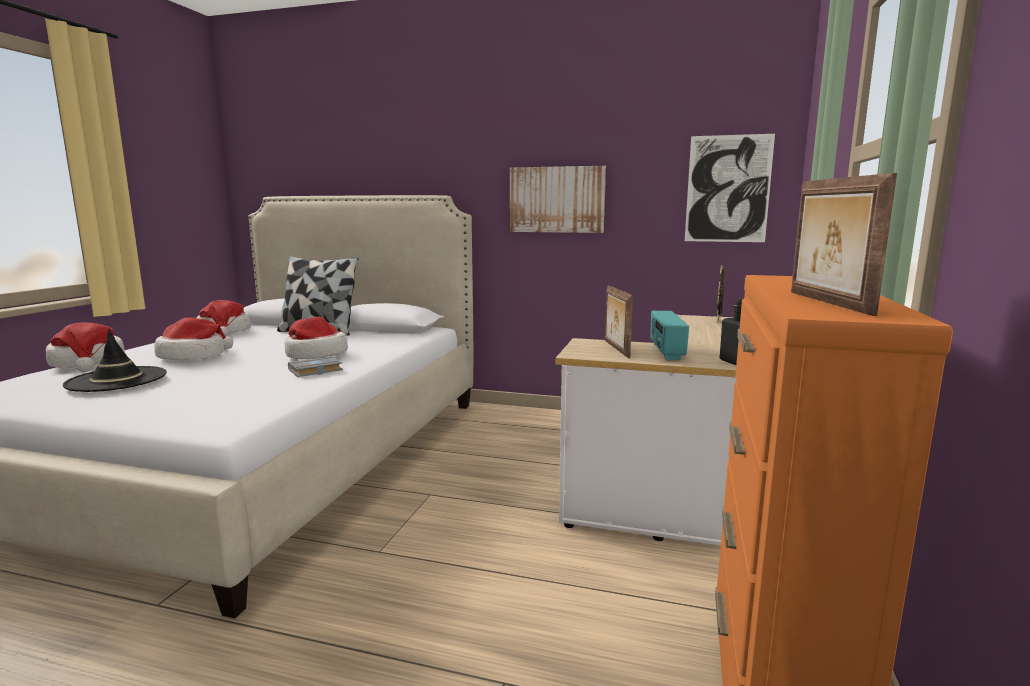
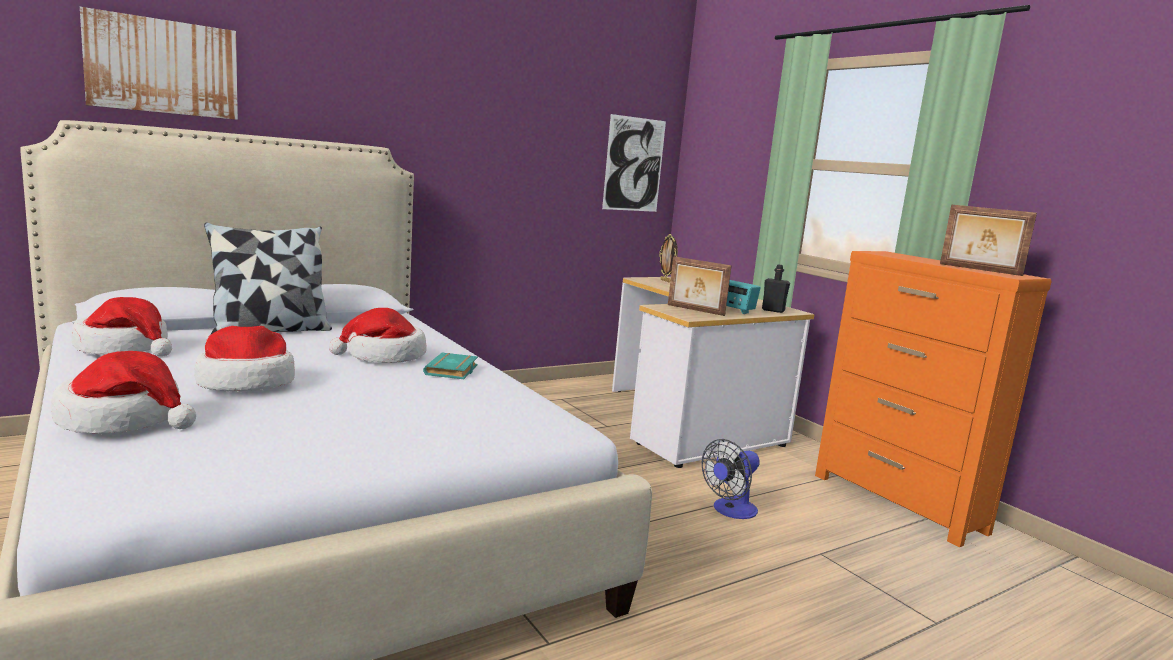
camera: 50 degrees left, 0 degrees up
(117, 379) = (283, 424): black hat -> none
(315, 371) = (453, 371): grey book -> turquoise book
(517, 588) = (730, 511): none -> fan
(557, 199) = (495, 162): picture -> picture (163, 67)

